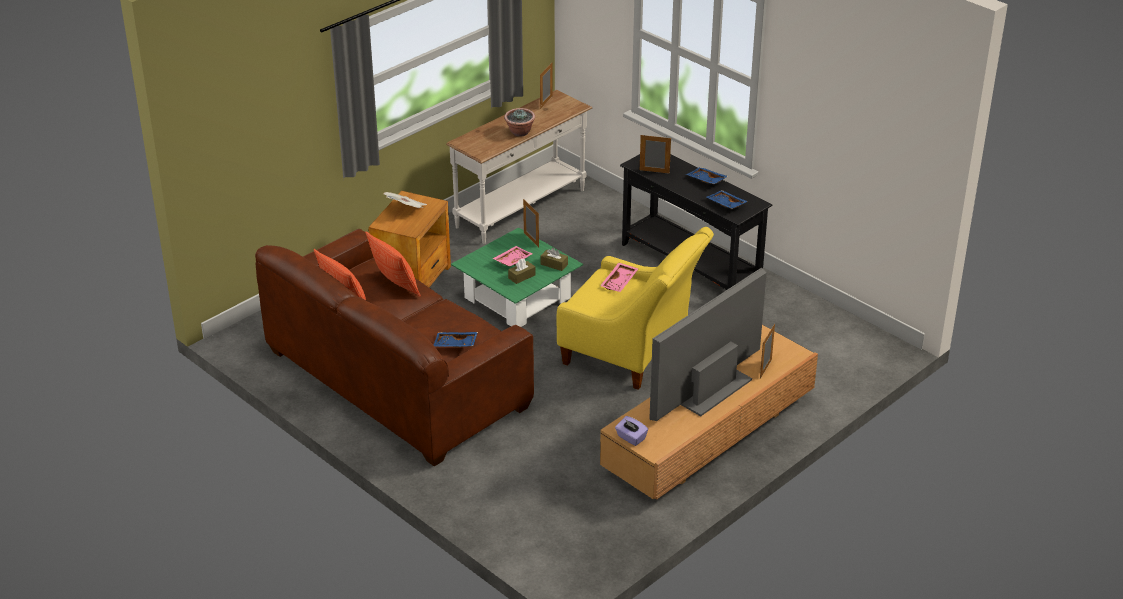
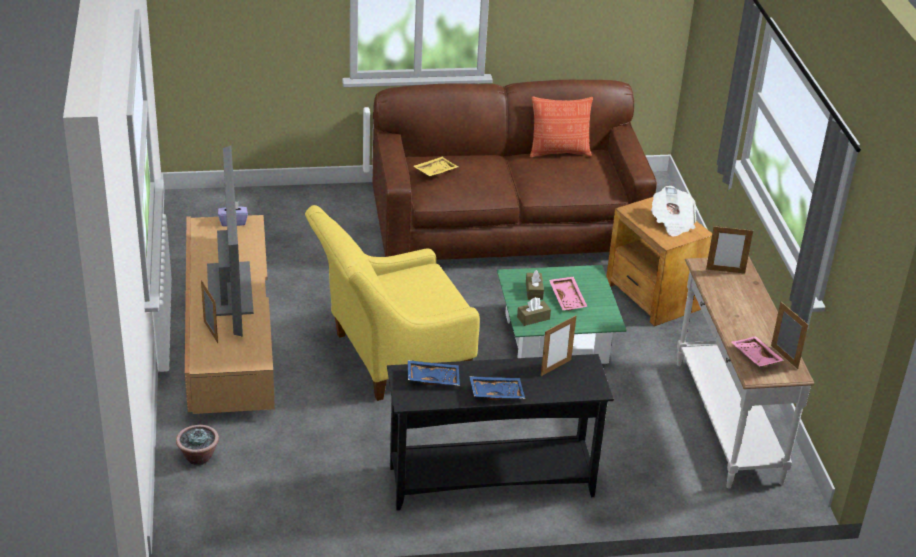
camera: 125 degrees right, 0 degrees up
(395, 287) = (558, 182): orange pillow -> none
(455, 344) = (435, 171): blue tray -> yellow tray
(520, 132) = (725, 306): potted plant -> potted plant (198, 457)
(531, 240) = (593, 326): picture frame -> picture frame (725, 271)
(620, 282) = (431, 306): pink tray -> pink tray (755, 357)

